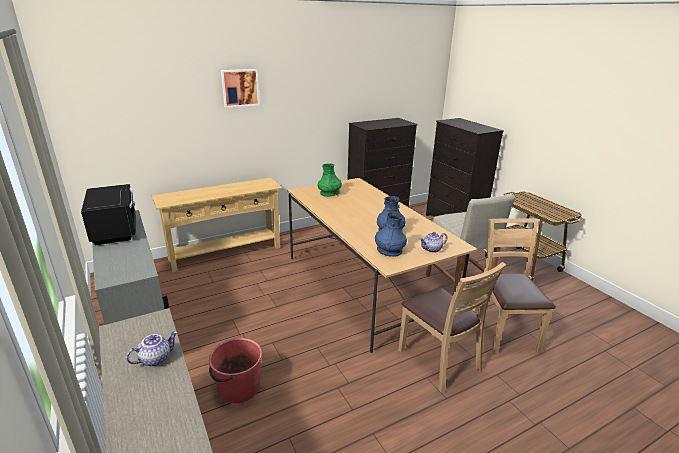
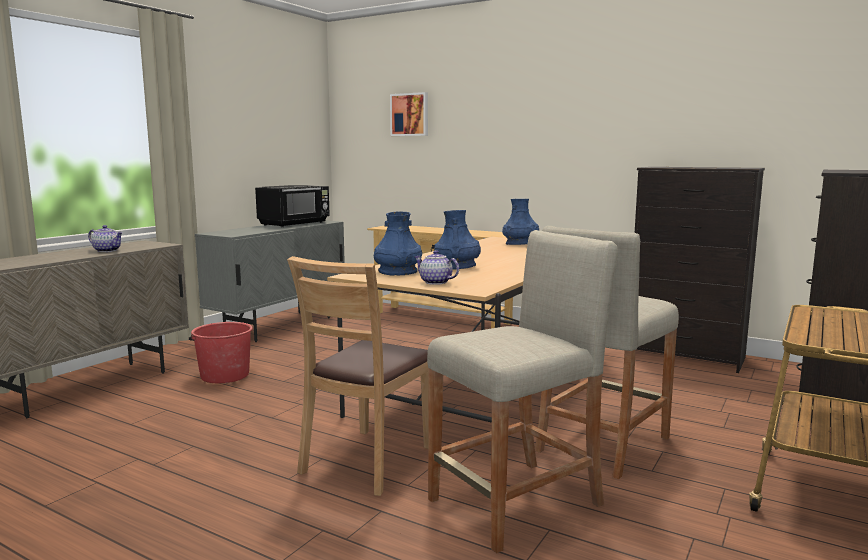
camera: 60 degrees right, 15 degrees down
(240, 87) = (495, 107): picture -> picture (410, 114)
(329, 193) = (520, 244): green vase -> blue vase
(503, 332) = (516, 503): brown chair -> beige stool

